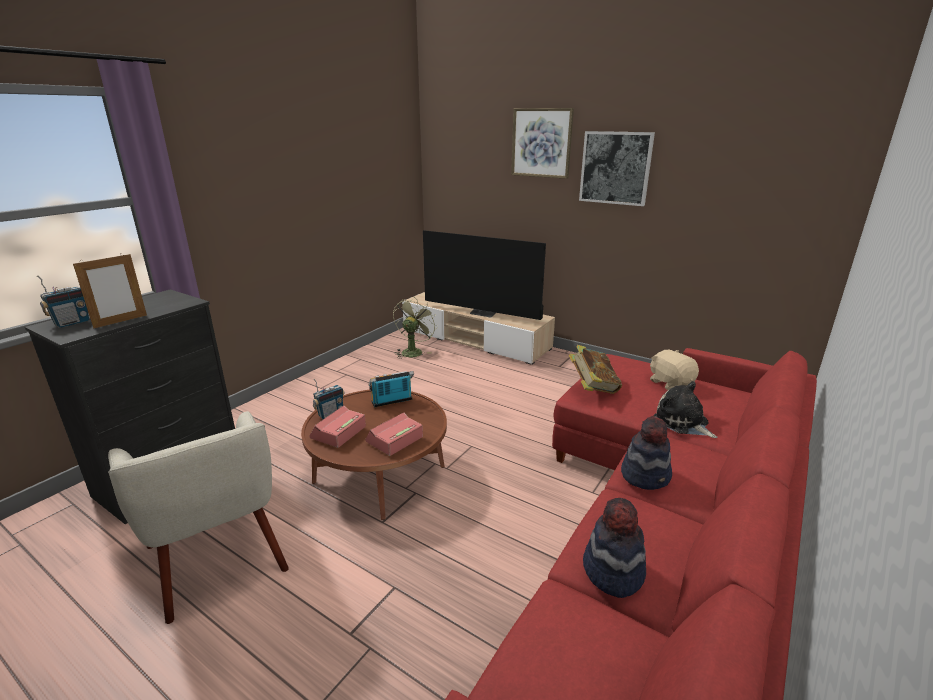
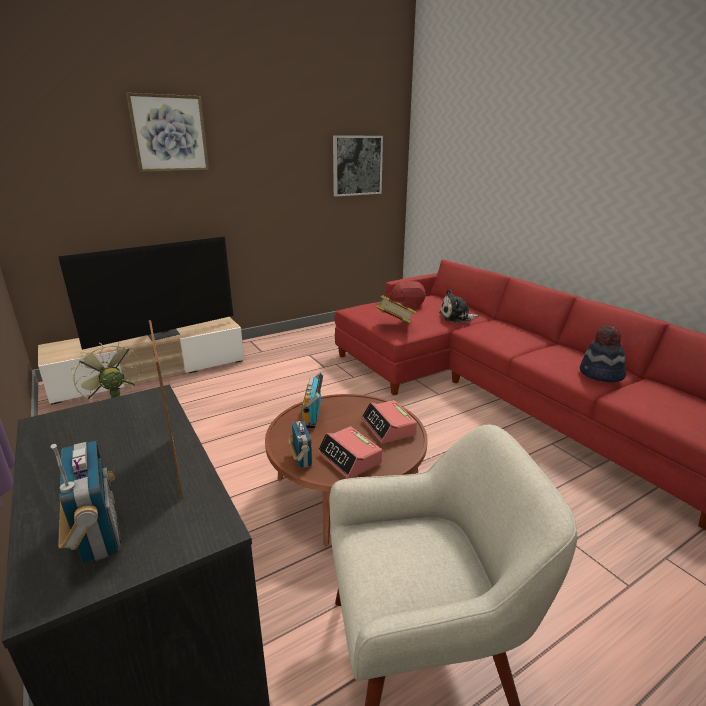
camera: 65 degrees left, 0 degrees up
(615, 168) = (252, 156): picture -> picture (357, 165)
(646, 475) = (511, 341): hat -> none
(670, 383) = (408, 305): beige plush toy -> red plush toy

